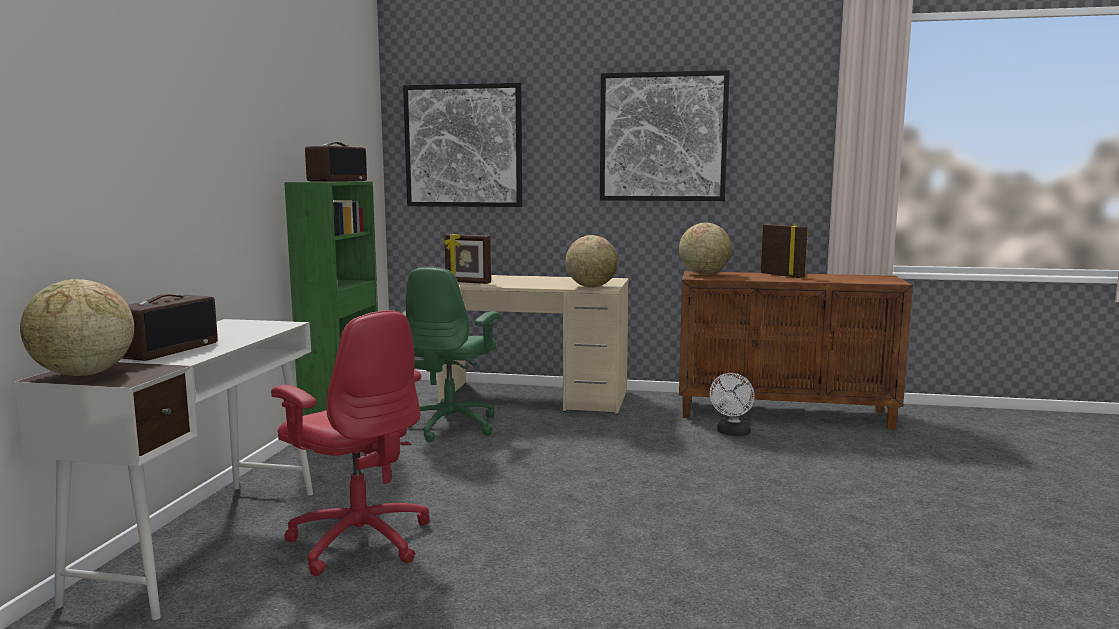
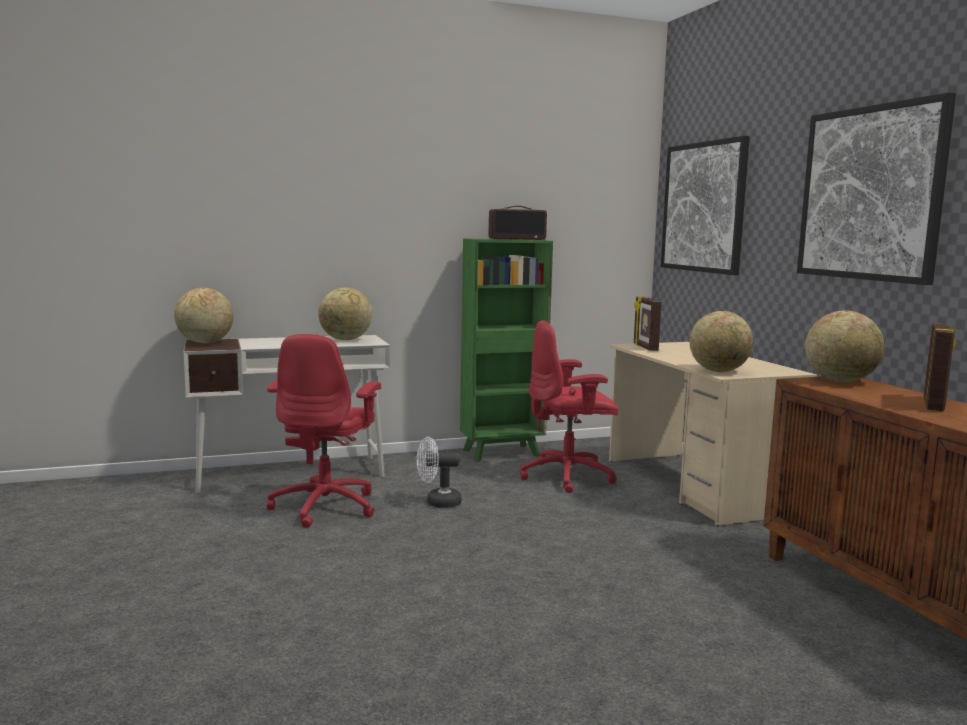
camera: 60 degrees right, 0 degrees up
(168, 350) = (274, 341): radio -> none
(235, 329) = (345, 340): none -> globe
(451, 425) = (568, 477): green office chair -> red office chair
(732, 433) = (767, 592): white fan -> white fan (437, 502)

